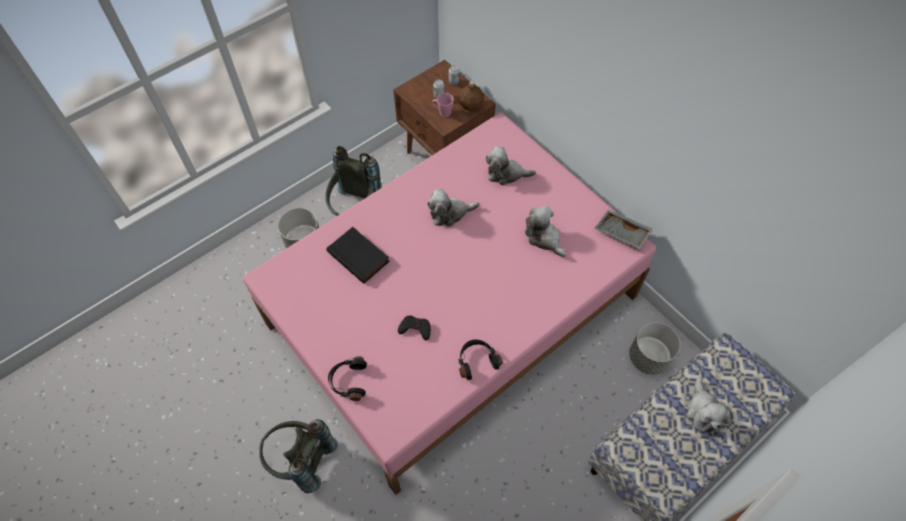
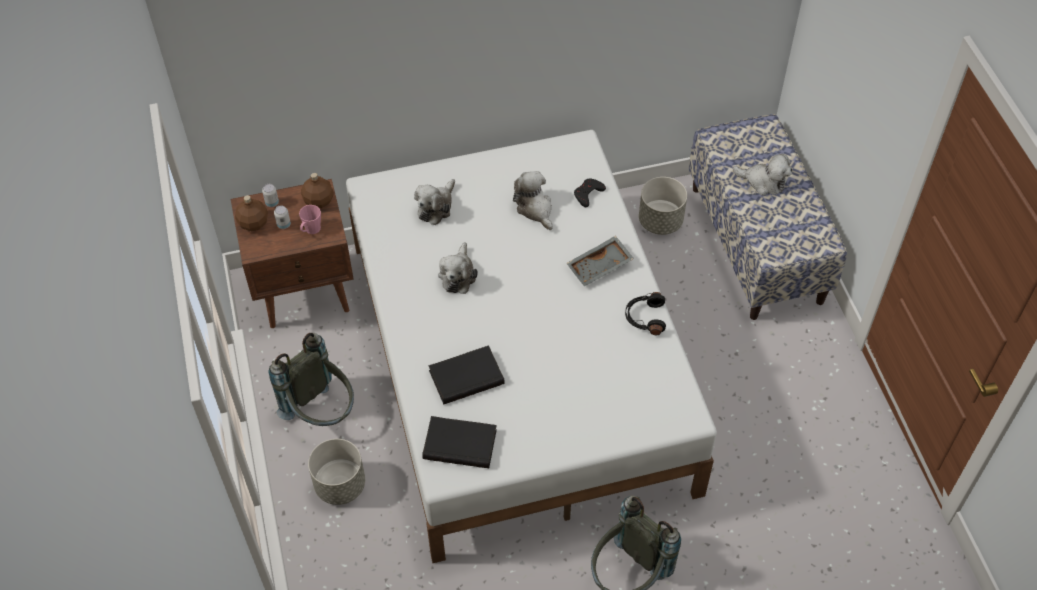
camera: 65 degrees left, 5 degrees down
(298, 277) = (460, 443): none -> black book
(348, 381) = (614, 435): black headphones -> none
(415, 329) = (583, 356): black game controller -> black game controller (588, 194)
(431, 80) = (254, 223): none -> brown bottle
(453, 311) = (520, 364): pink bed -> white bed
(544, 238) = (535, 209): plush toy -> plush toy turned 75 degrees clockwise
(621, 233) = (565, 147): grey tray -> grey tray (600, 267)

